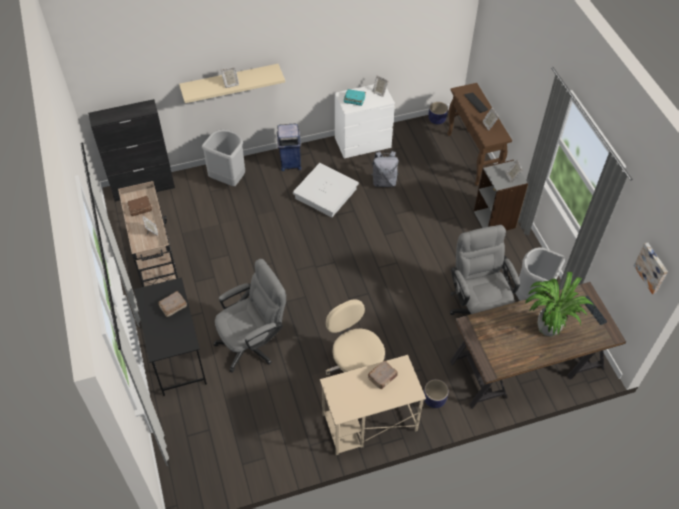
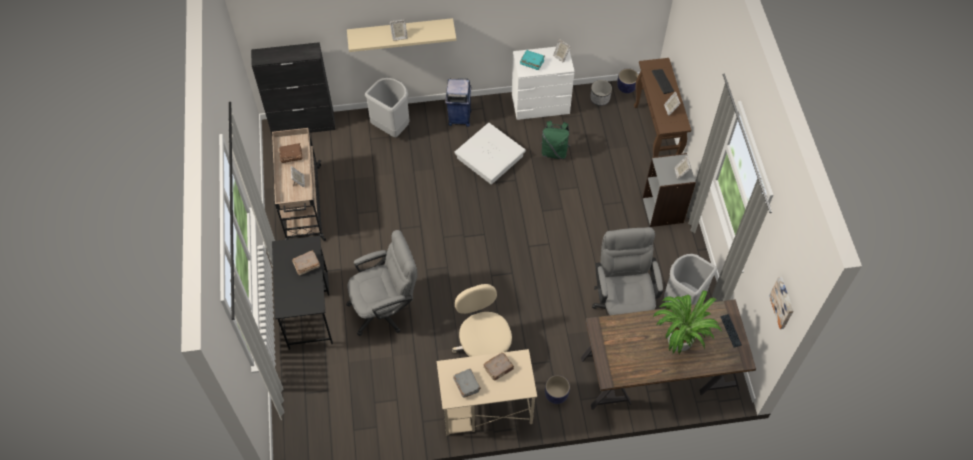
camera: 10 degrees right, 5 degrees up
(354, 397) = (466, 384): none -> grey book
(384, 181) = (554, 151): grey backpack -> green backpack
(415, 132) = (600, 99): none -> planter

